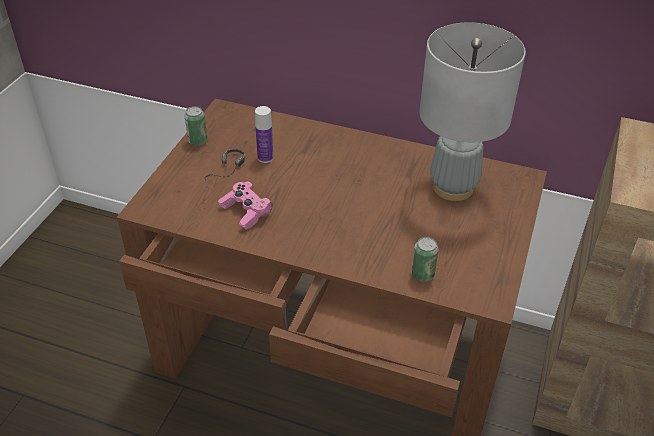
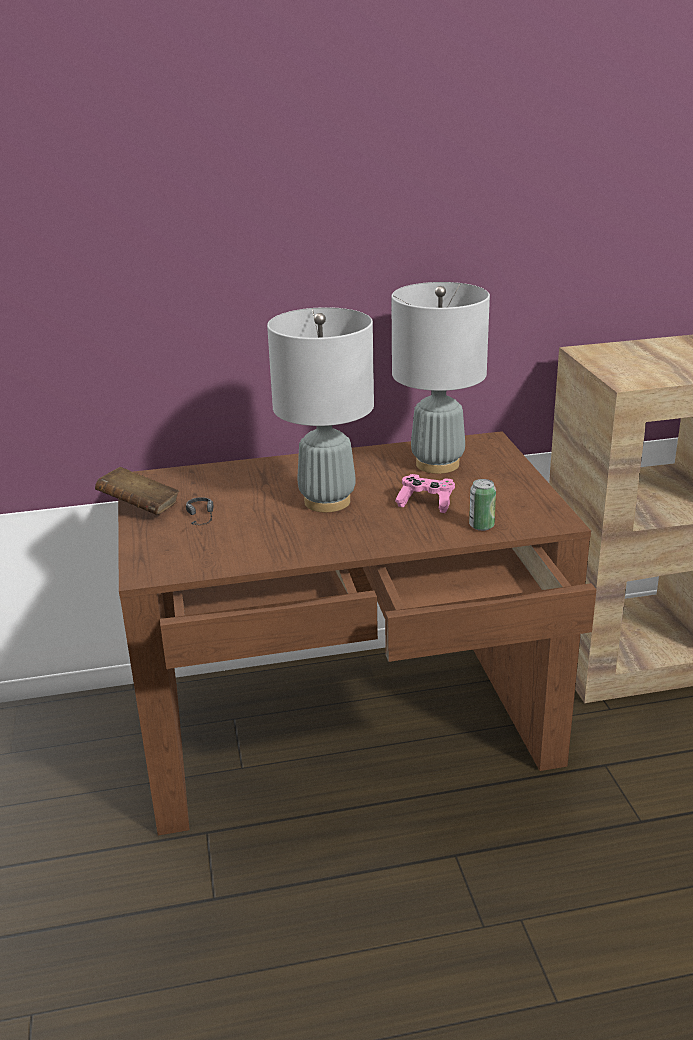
camera: 30 degrees left, 15 degrees down
(197, 141) = (140, 508): can -> brown book
(246, 211) = (260, 540): pink game controller -> pink game controller (426, 502)
(265, 158) = (231, 498): bottle -> none
(330, 192) = (327, 501): none -> grey table lamp

